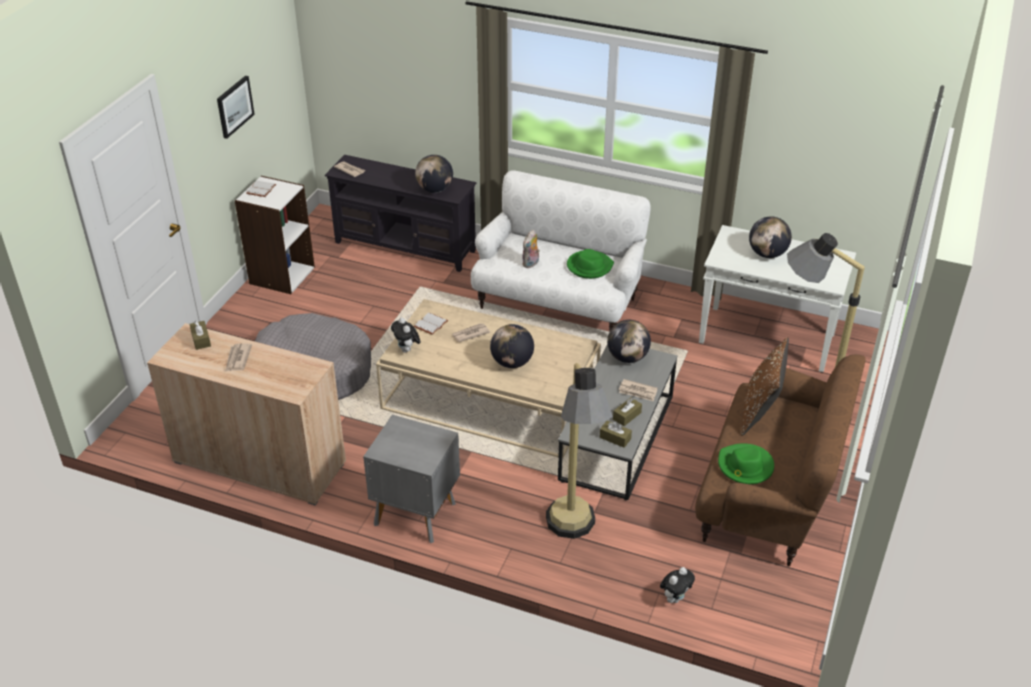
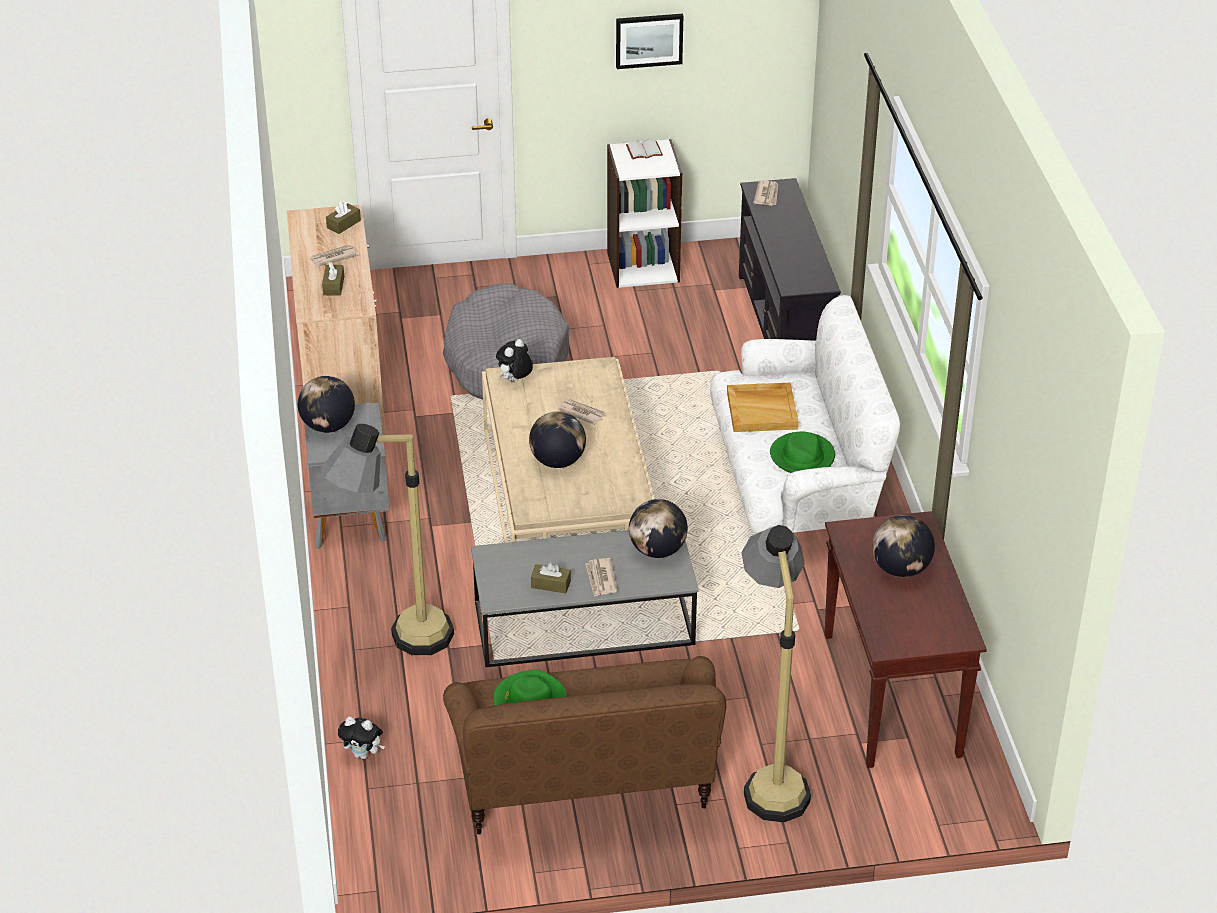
camera: 60 degrees right, 0 degrees up
(430, 324) = (574, 378): white book -> none
(434, 190) = (790, 268): globe -> globe (328, 426)
(531, 264) = (762, 410): plush toy -> beige tray
(615, 438) = (505, 588): brown tissue box -> brown tissue box (333, 286)
(760, 412) = (639, 686): brown pillow -> none
(768, 339) = (893, 696): white console table -> brown console table

